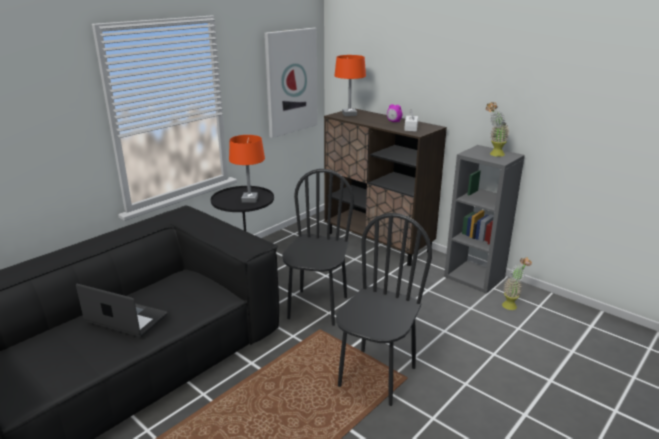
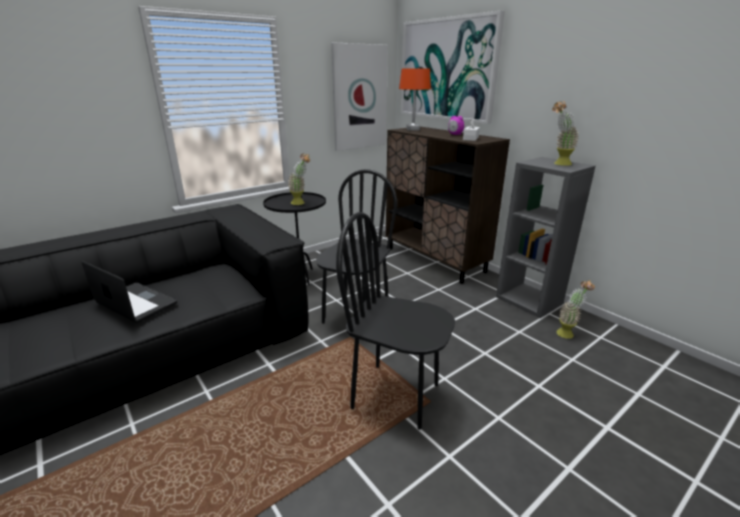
camera: 10 degrees right, 0 degrees up
(249, 199) = (301, 203): orange table lamp -> potted plant
(376, 376) = (396, 395): black chair -> black chair turned 105 degrees counterclockwise
(380, 56) = (447, 70): none -> picture

